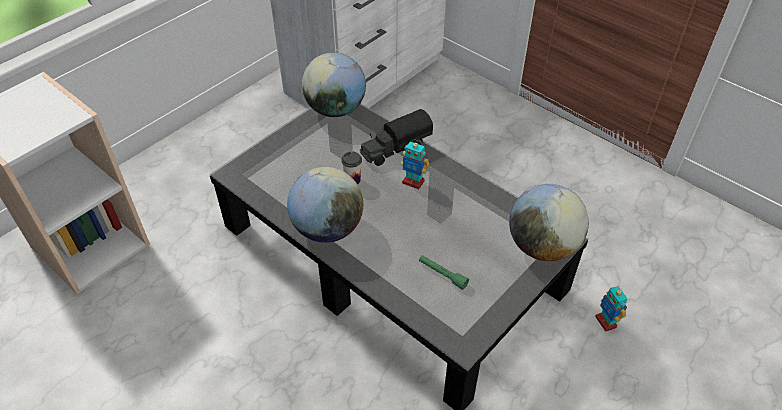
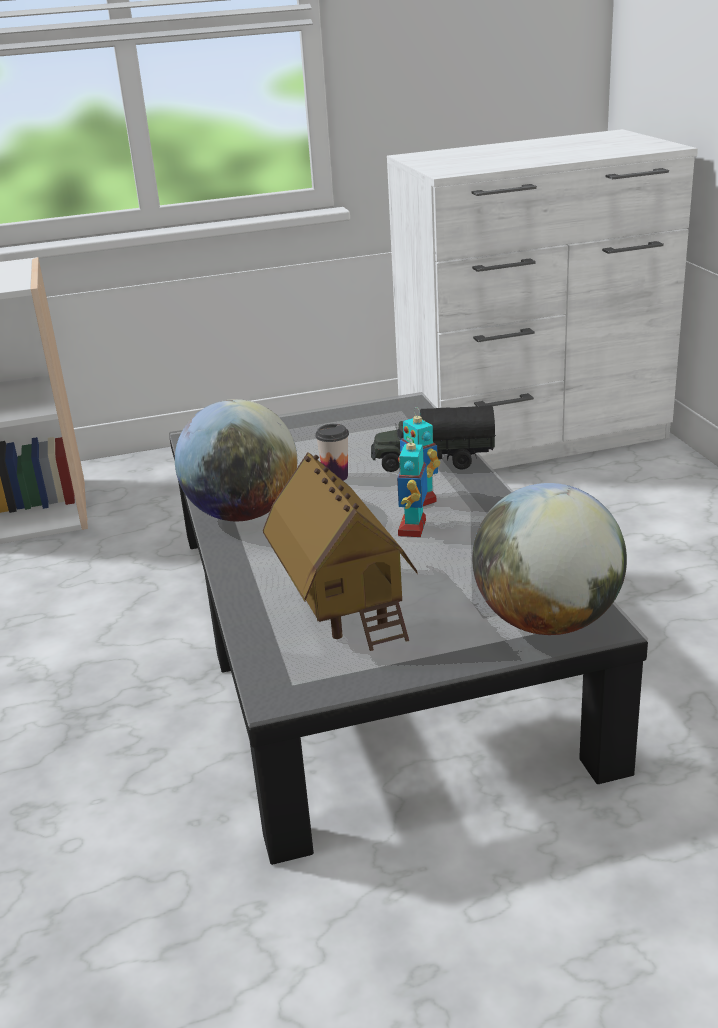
camera: 35 degrees right, 20 degrees down
(335, 109) = (396, 409): globe -> none
(442, 274) = (342, 604): green flashlight -> toy house
(606, 322) = (666, 849): toy robot -> toy robot (413, 528)

